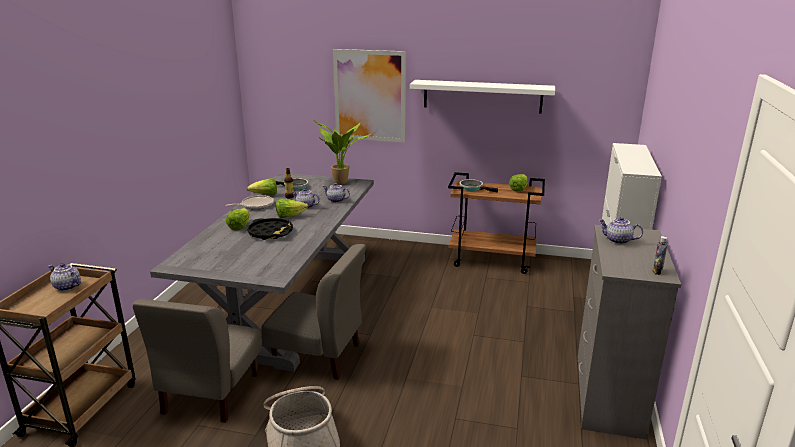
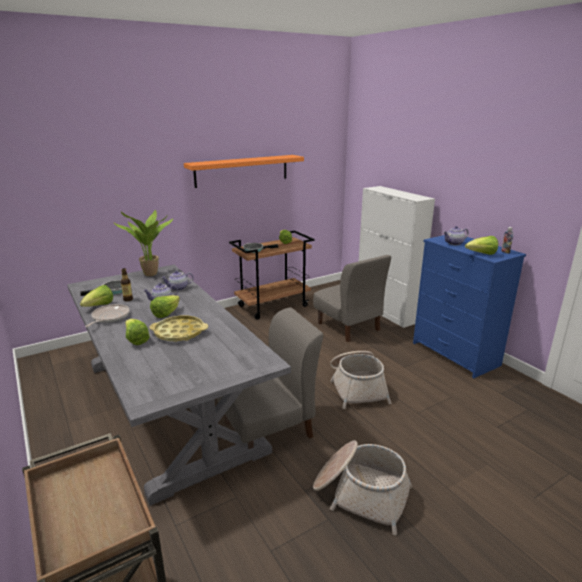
camera: 45 degrees left, 0 degrees up
(66, 287) = (79, 488): teapot -> none
(210, 393) = (235, 518): grey chair -> grey chair (348, 327)
(270, 233) = (179, 332): black tray -> yellow tray
(370, 96) = (141, 185): picture -> none
(441, 366) = (357, 387): none -> basket
(482, 96) = (242, 170): white shelf -> orange shelf
(607, 397) = (455, 354): grey dresser -> blue dresser
(615, 262) = (481, 254): none -> lettuce

